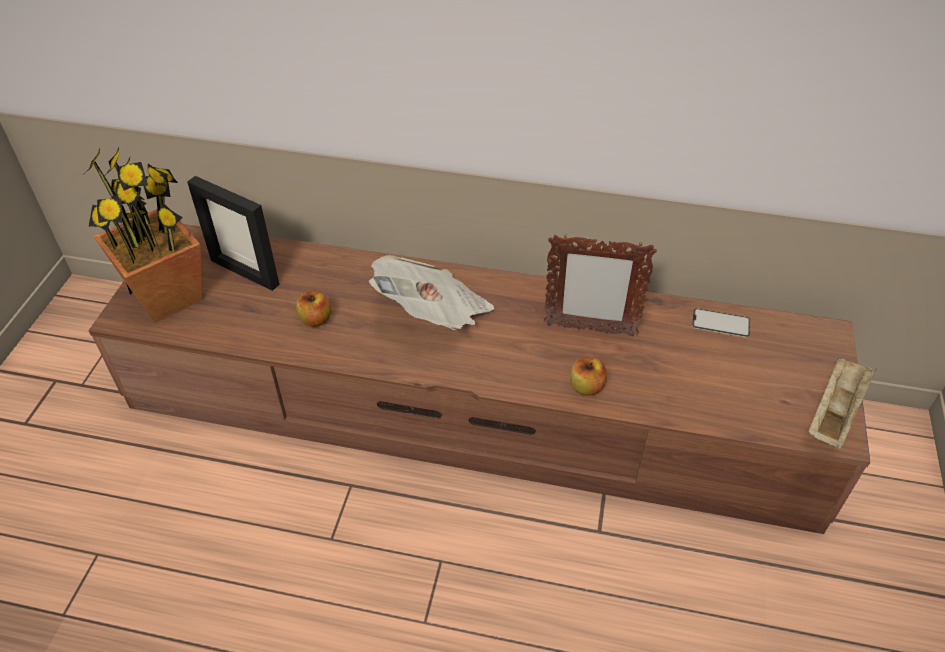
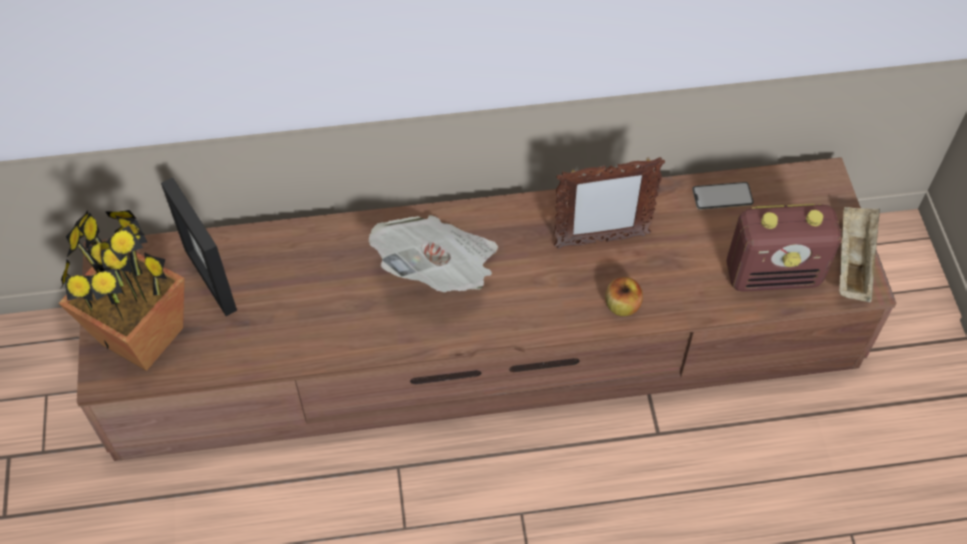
camera: 20 degrees left, 10 degrees up
(246, 271) = (212, 279): picture frame -> picture frame turned 45 degrees clockwise
(316, 319) = (319, 314): apple -> none
(747, 401) = (774, 274): none -> radio

